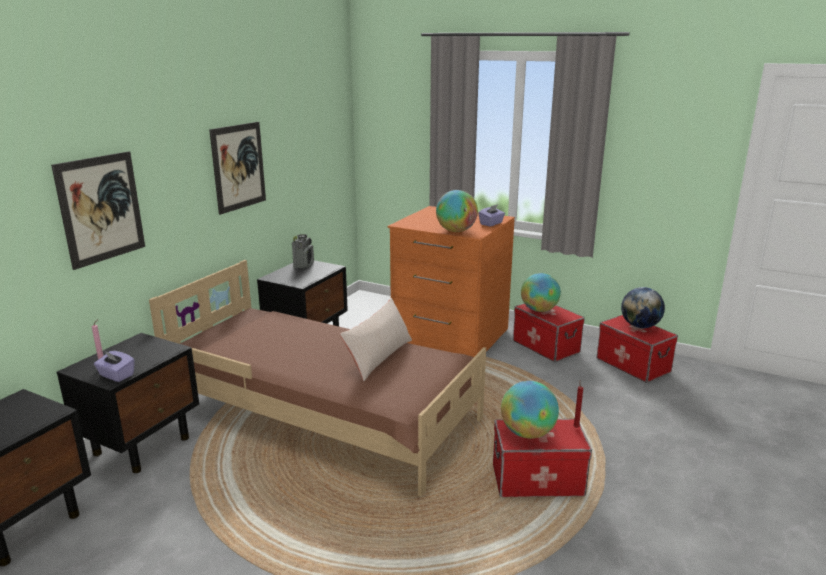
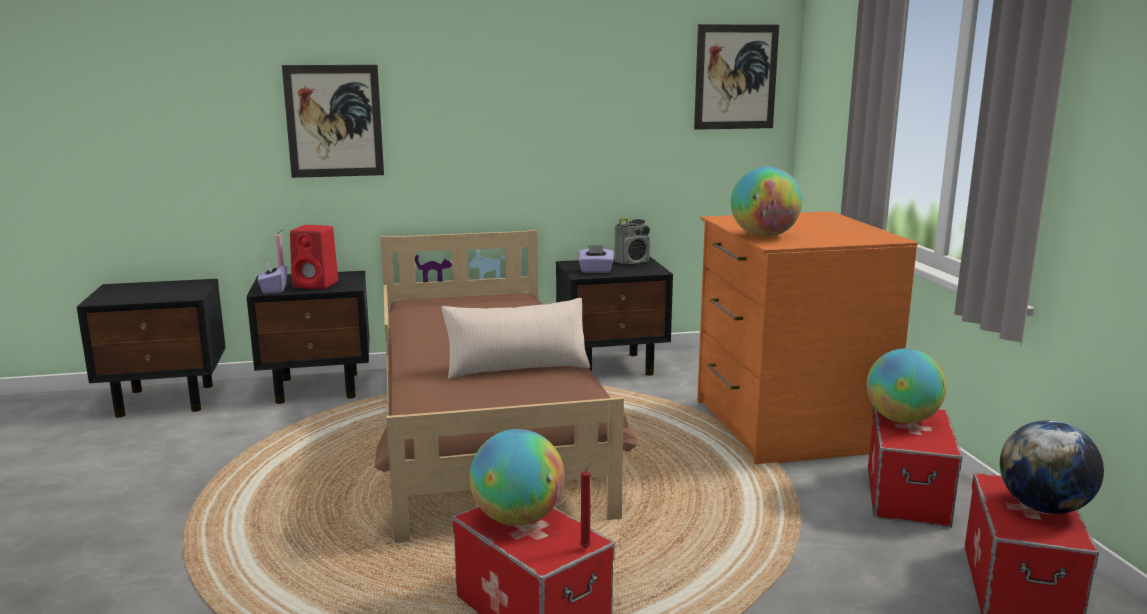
camera: 50 degrees right, 5 degrees down
(141, 357) = (317, 285): none -> red speaker
(238, 167) = (544, 108): picture -> picture (736, 77)
(491, 223) = (846, 240): purple tissue box -> purple tissue box (595, 271)

